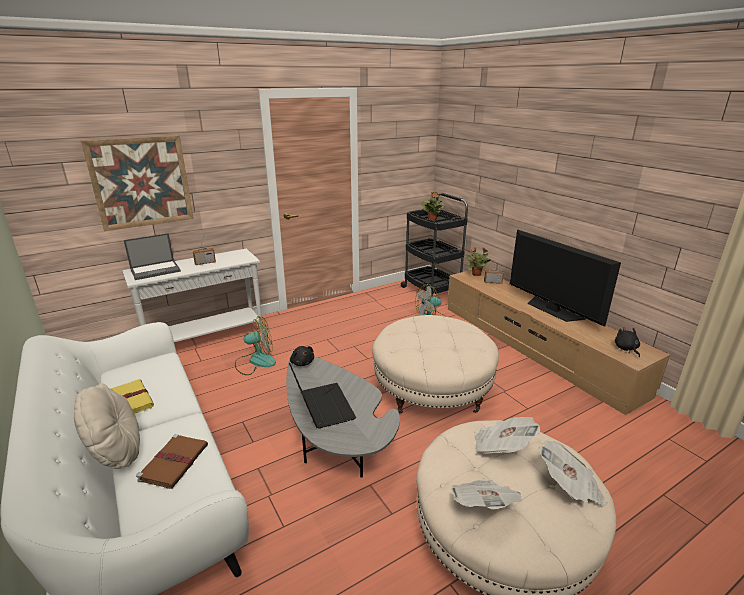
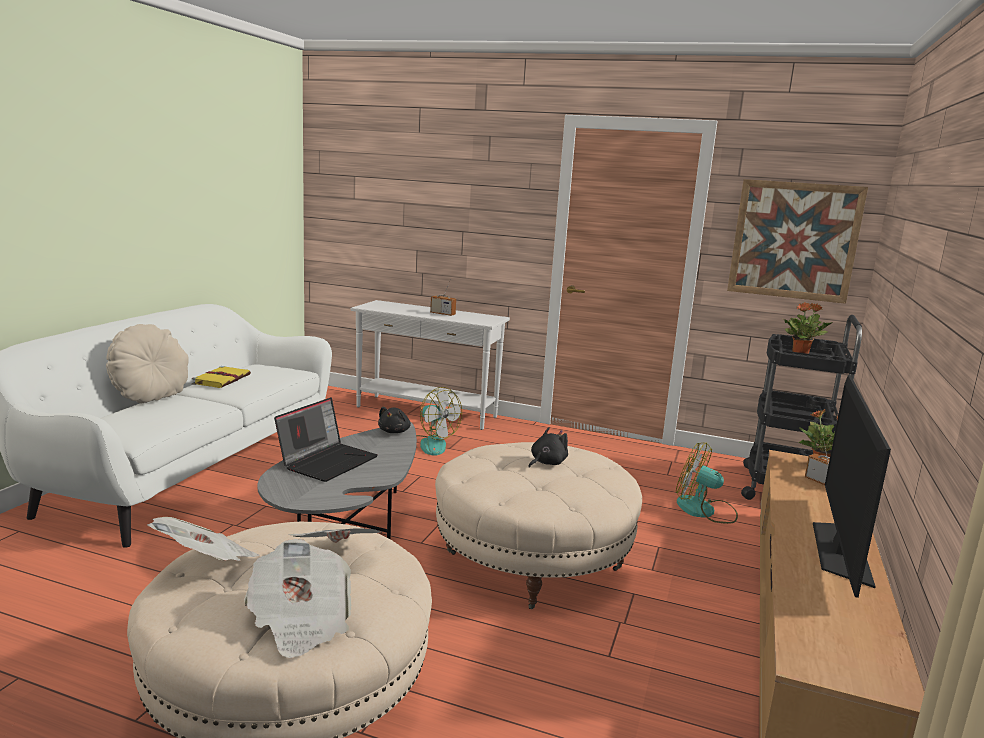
camera: 50 degrees right, 10 degrees down
(141, 182) = (414, 208): picture -> picture (794, 240)
(156, 270) = (395, 306): laptop -> none
(175, 461) = (156, 415): brown book -> none
(626, 349) = (841, 650): black plush toy -> black plush toy (546, 463)

